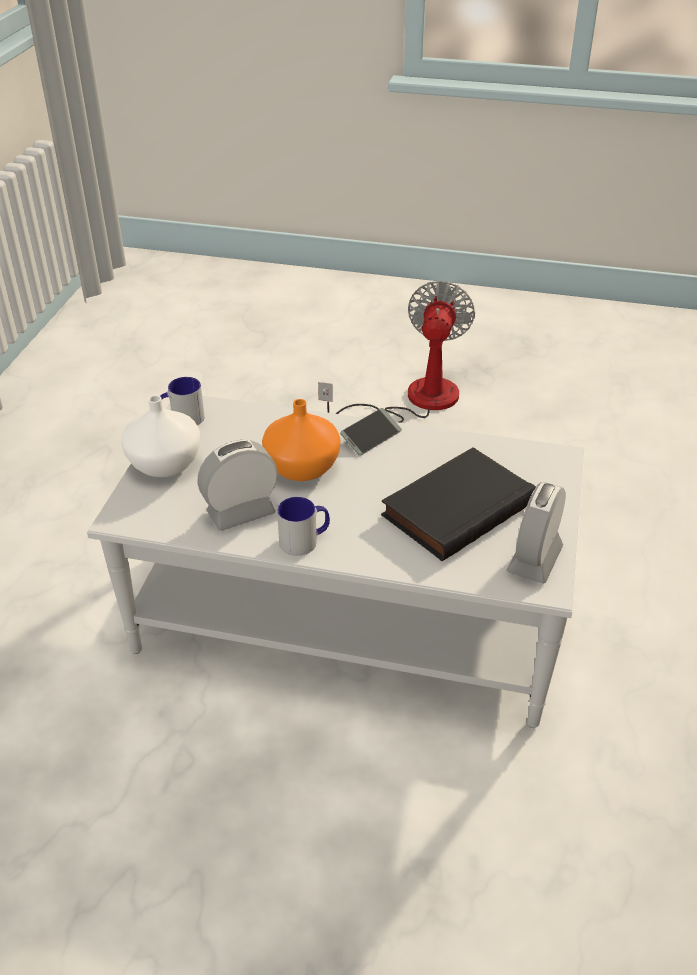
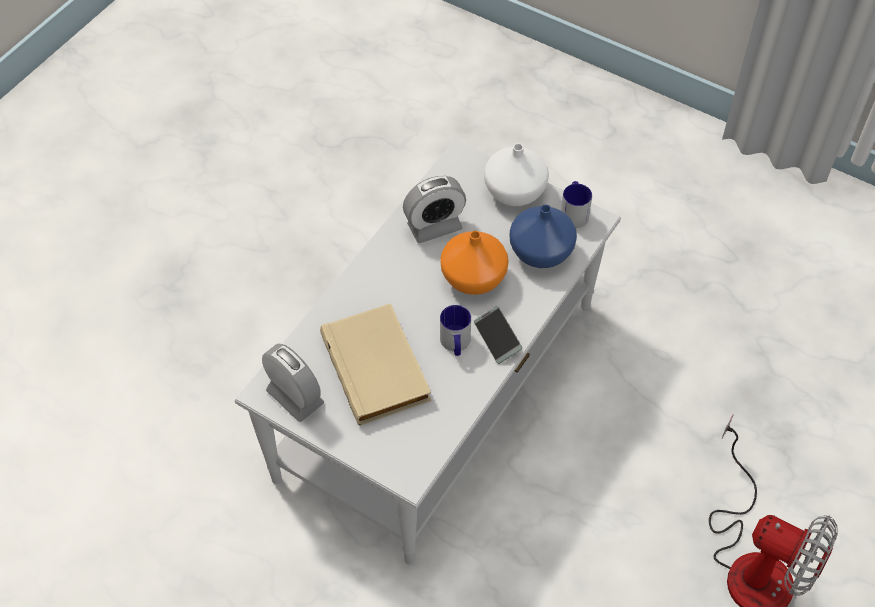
camera: 110 degrees right, 15 degrees up
(241, 512) = (434, 226): alarm clock -> alarm clock turned 75 degrees clockwise
(247, 430) = (541, 253): none -> blue vase
(305, 541) = (385, 257): mug -> mug (455, 344)
(456, 507) = (378, 367): black book -> beige book

